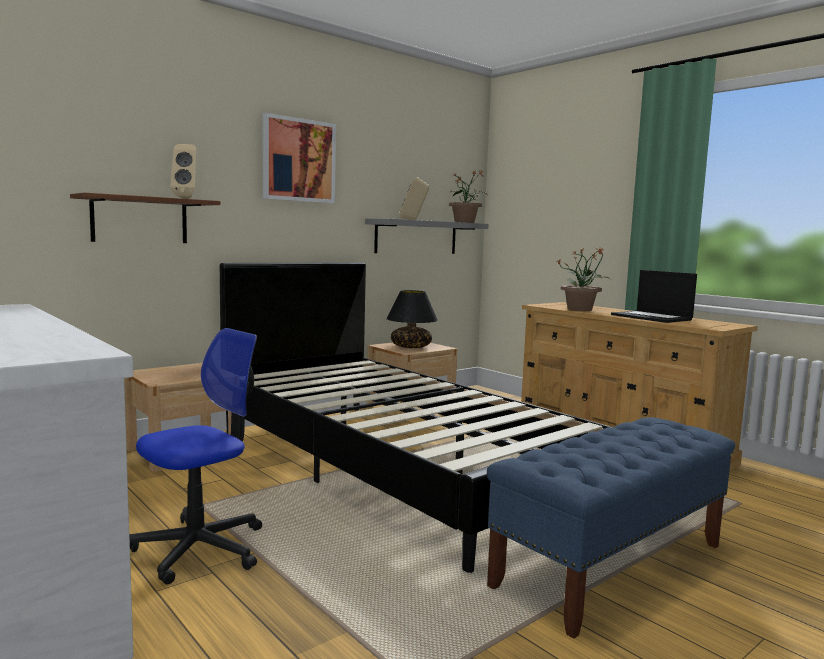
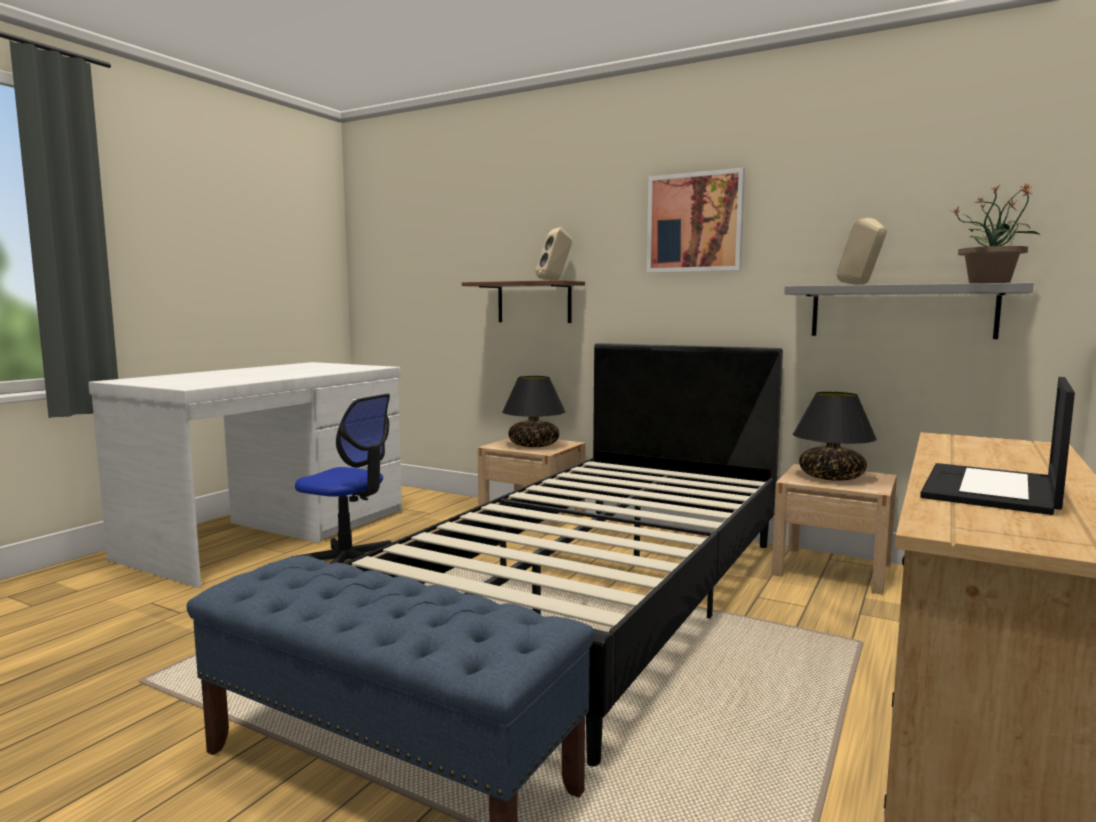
camera: 70 degrees right, 0 degrees up
(188, 373) = (534, 445): none -> black table lamp
(580, 309) = (960, 454): potted plant -> none

